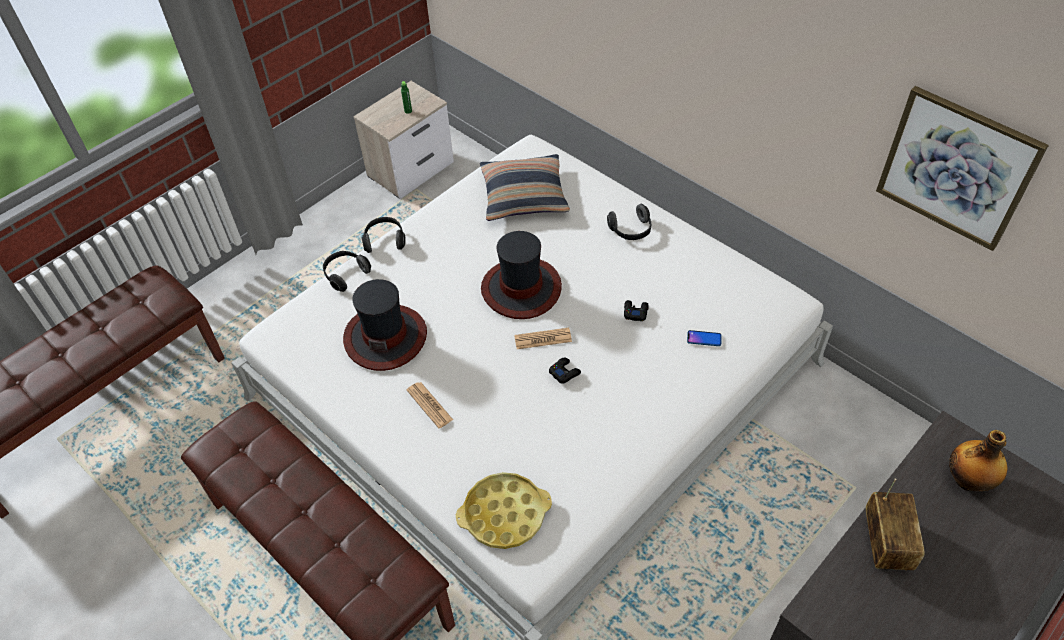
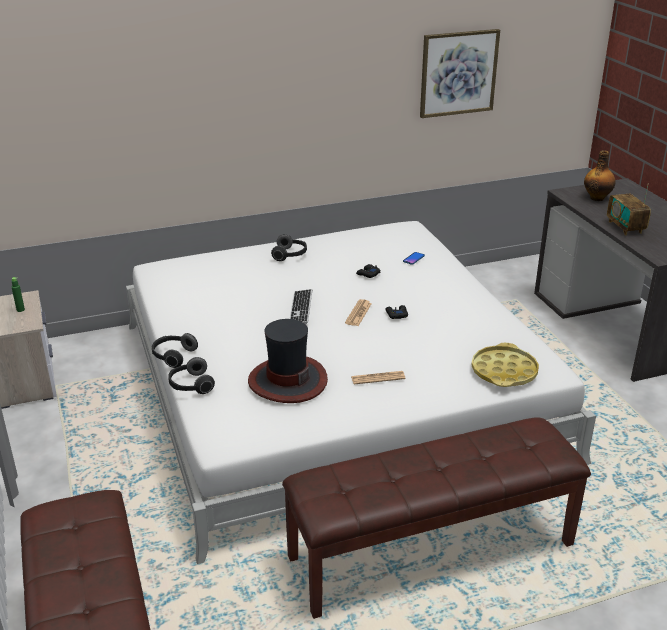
camera: 65 degrees left, 20 degrees down
(521, 289) = (300, 308): hat -> keyboard
(524, 196) = (202, 284): pillow -> none
(886, 543) = (625, 227): radio -> radio turned 135 degrees counterclockwise

